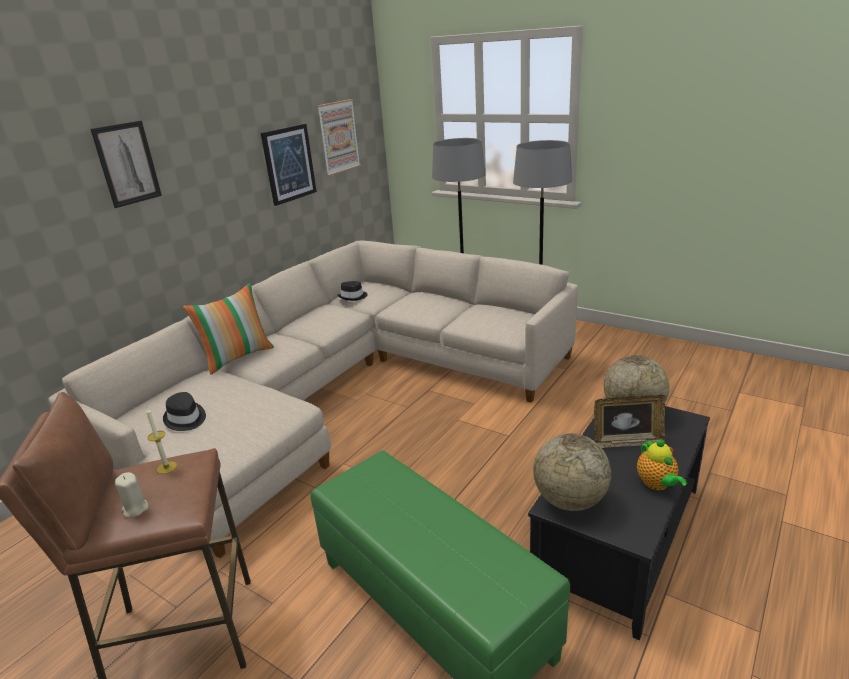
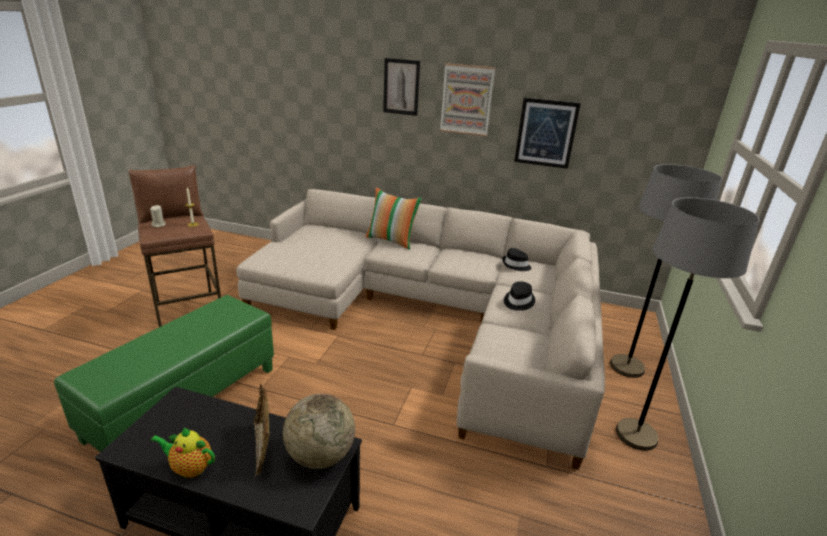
camera: 70 degrees right, 0 degrees up
(185, 419) = (307, 240): black hat -> black hat (518, 301)
(338, 137) = (625, 129): picture -> picture (466, 100)
(569, 500) = (182, 408): globe -> none
(657, 484) = (190, 467): teapot -> teapot turned 45 degrees clockwise

